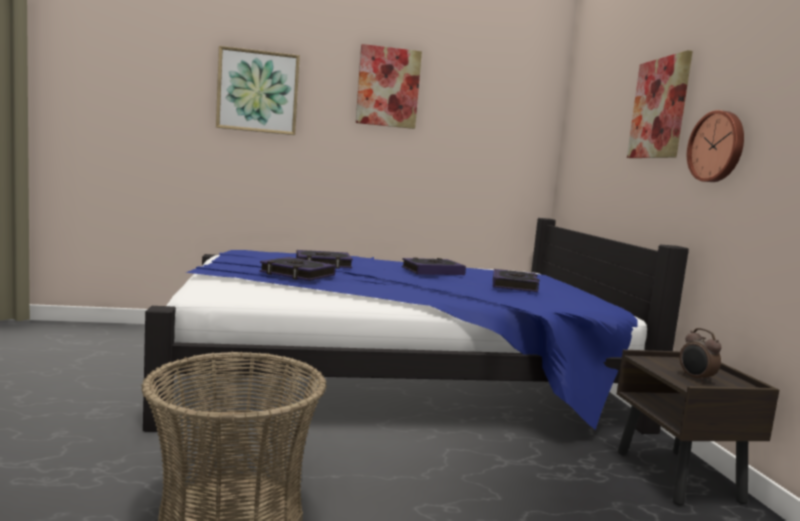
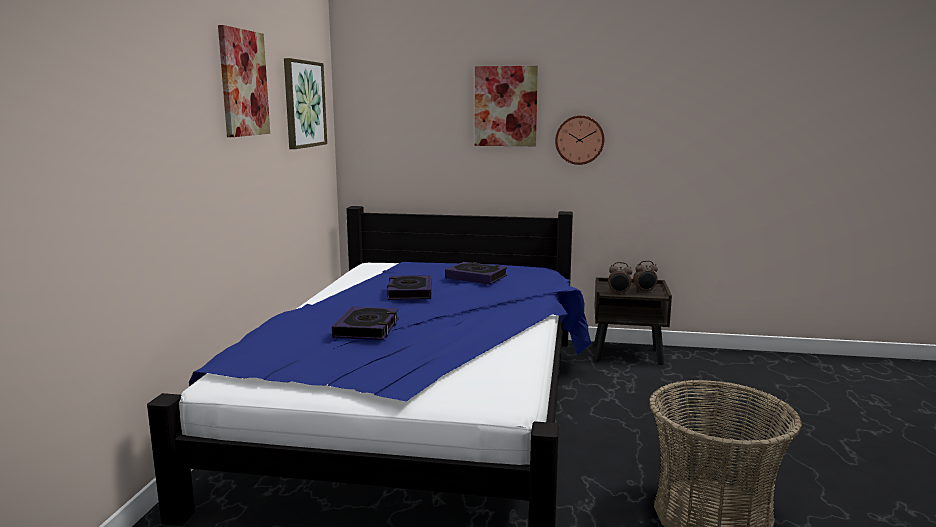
camera: 70 degrees left, 5 degrees up
(258, 92) = (137, 109): picture -> picture (303, 104)
(297, 274) = (436, 344): book -> none
(654, 364) = (619, 293): none -> alarm clock

